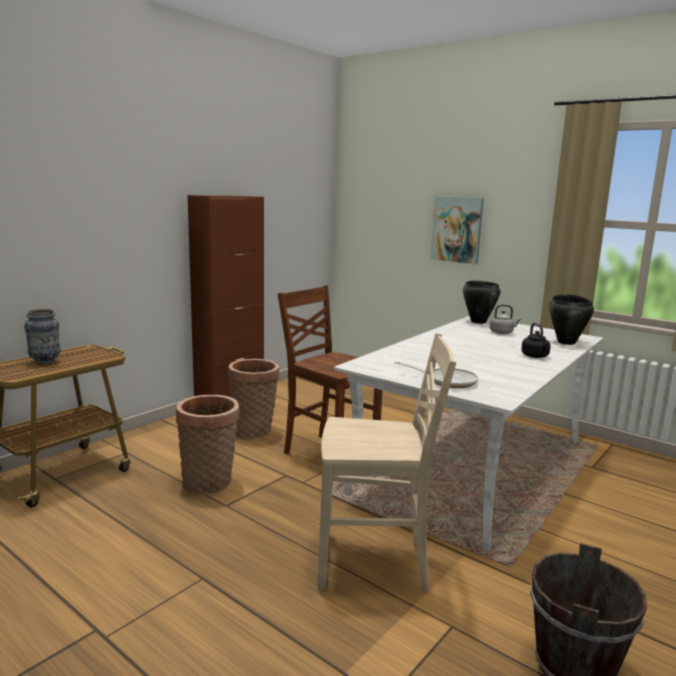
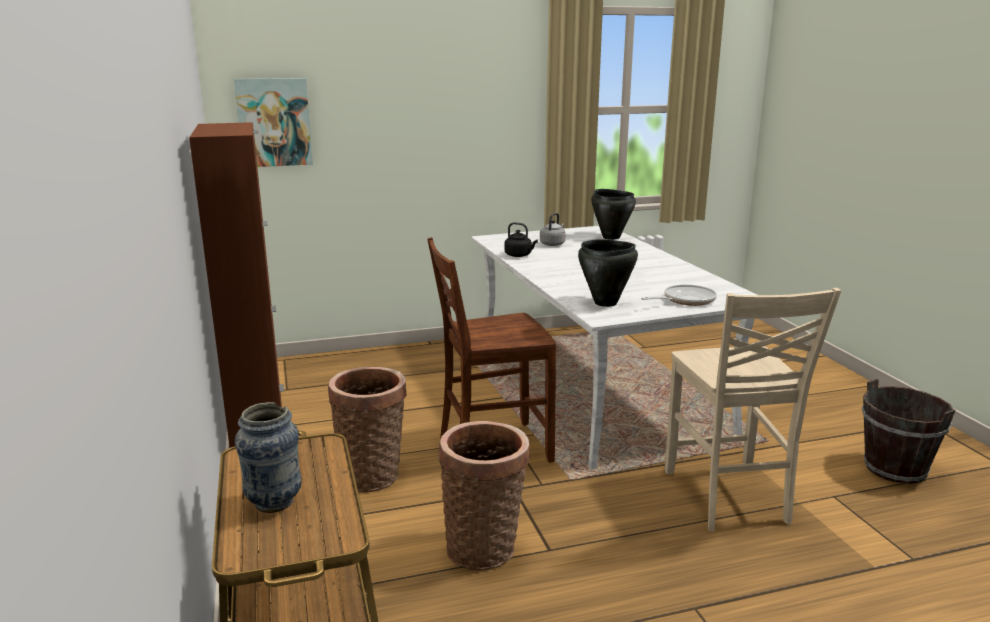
camera: 55 degrees left, 5 degrees up
(375, 563) = (727, 498): beige chair -> beige chair turned 135 degrees clockwise
(457, 229) = (423, 134): picture -> picture (274, 122)
(478, 322) = (502, 240): black cooking pot -> black cooking pot (605, 303)
(535, 356) = (641, 256): black kettle -> black kettle (519, 255)

